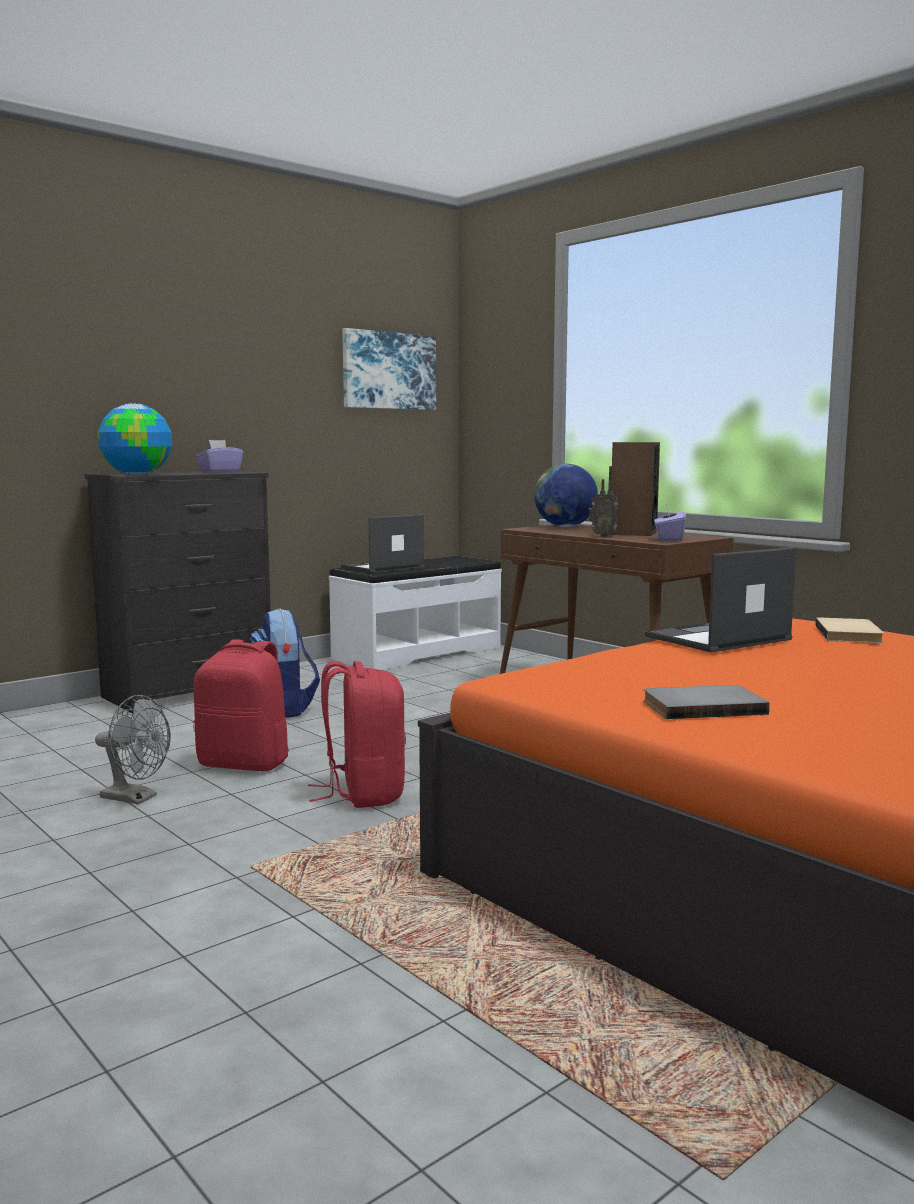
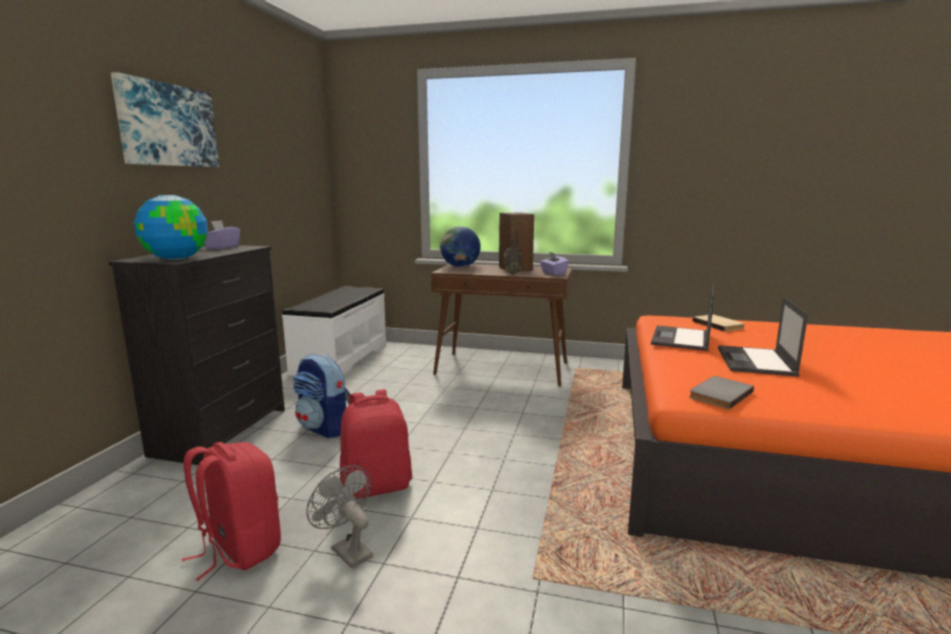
camera: 35 degrees left, 5 degrees up
(136, 798) = (347, 550): grey fan -> grey fan turned 120 degrees counterclockwise
(363, 793) = (494, 484): red backpack -> red backpack (238, 549)
(382, 567) = (322, 304): laptop -> laptop (756, 362)
(388, 371) = (298, 158): picture -> picture (167, 125)
(702, 706) = (810, 395): grey book -> grey book (718, 394)

